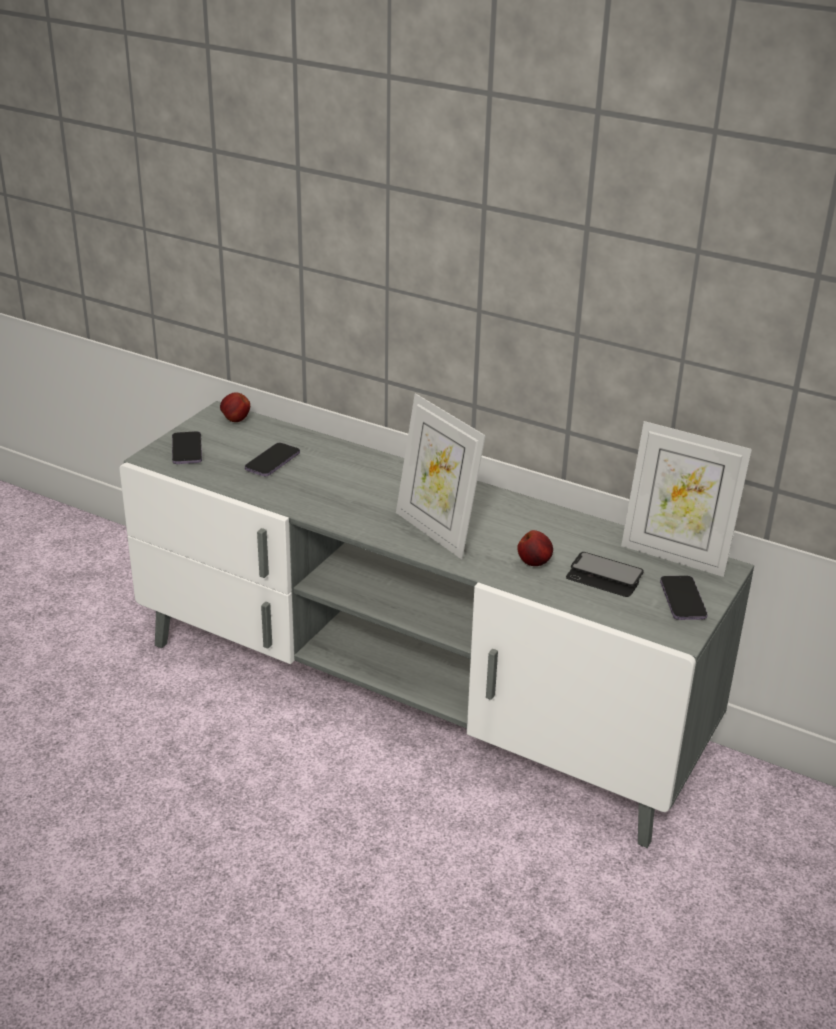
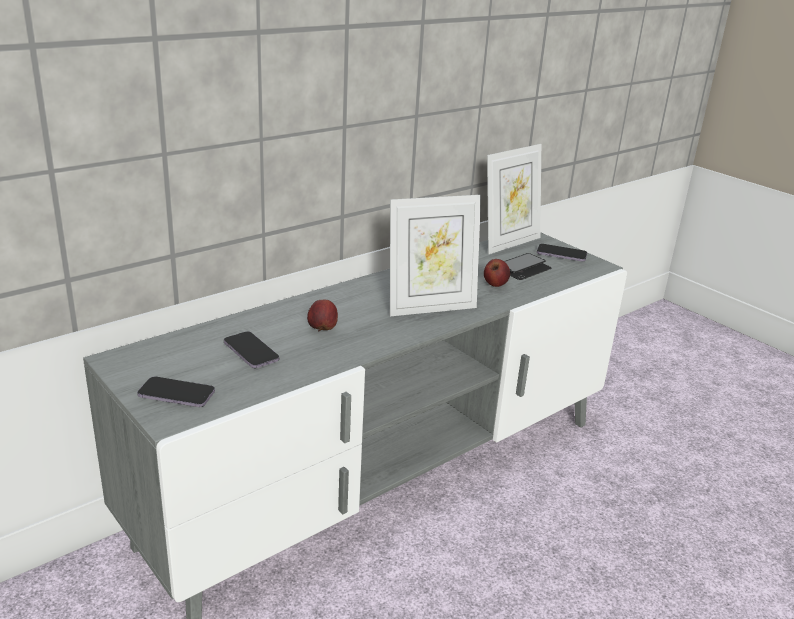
camera: 70 degrees left, 5 degrees down
(235, 420) = (142, 354): apple -> apple (322, 329)

